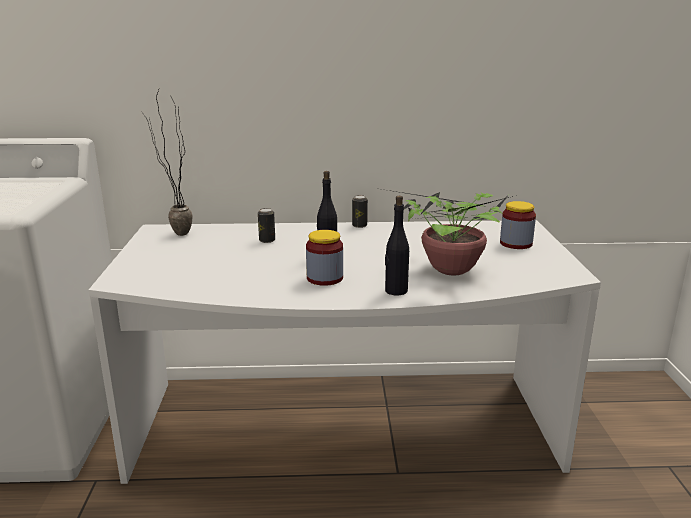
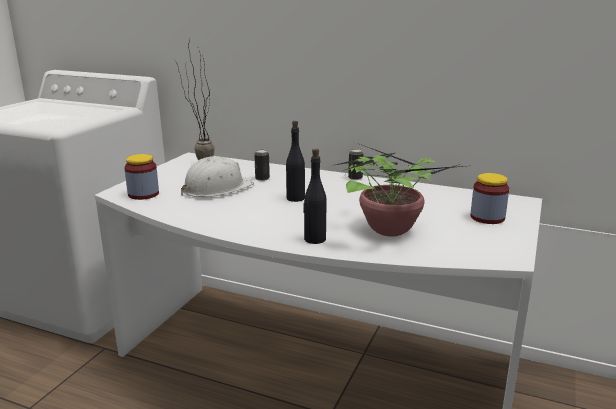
camera: 25 degrees right, 0 degrees up
(230, 258) = (216, 188): none -> white hard hat
(325, 278) = (269, 217): jar -> jar (143, 194)

